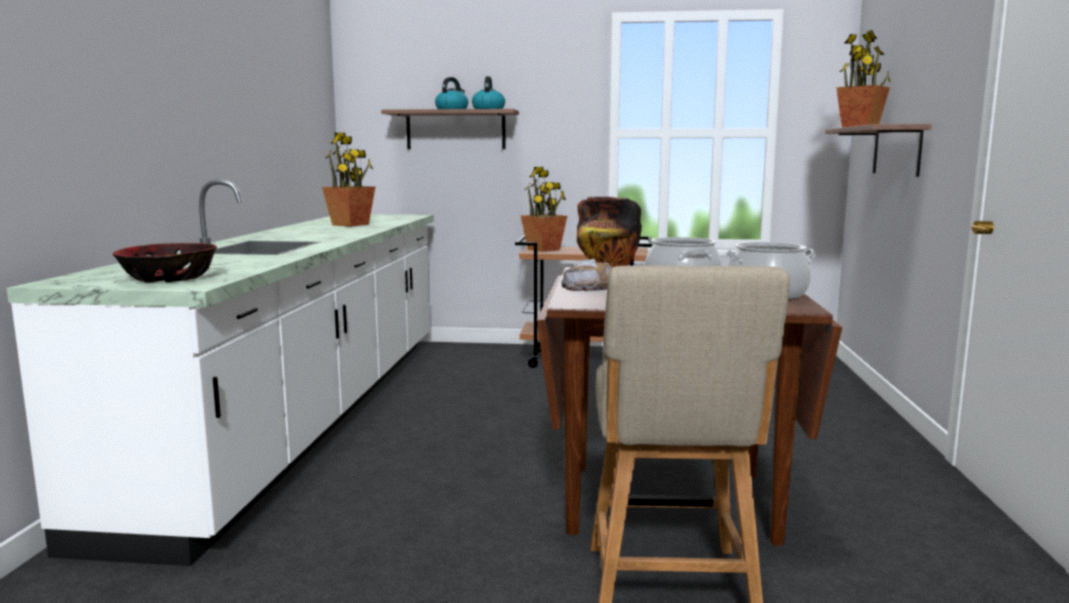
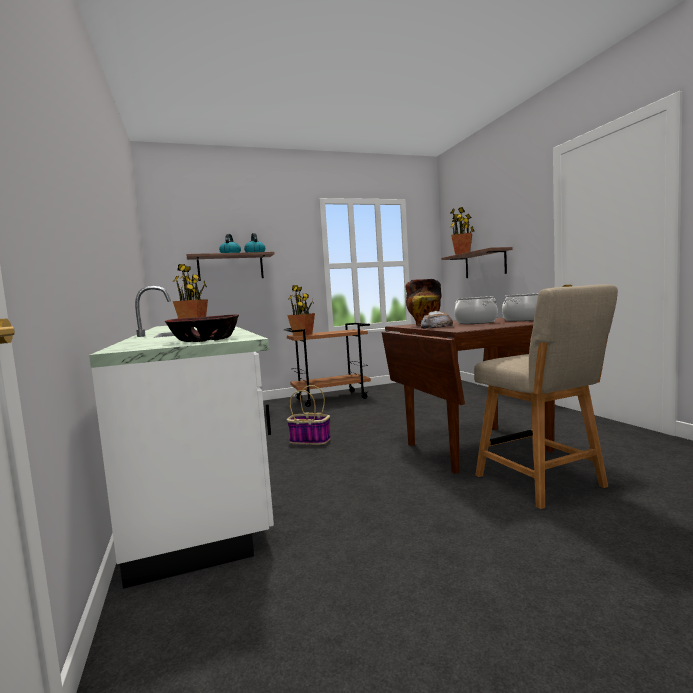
camera: 25 degrees left, 5 degrees down
(457, 425) = (309, 440): none -> basket

